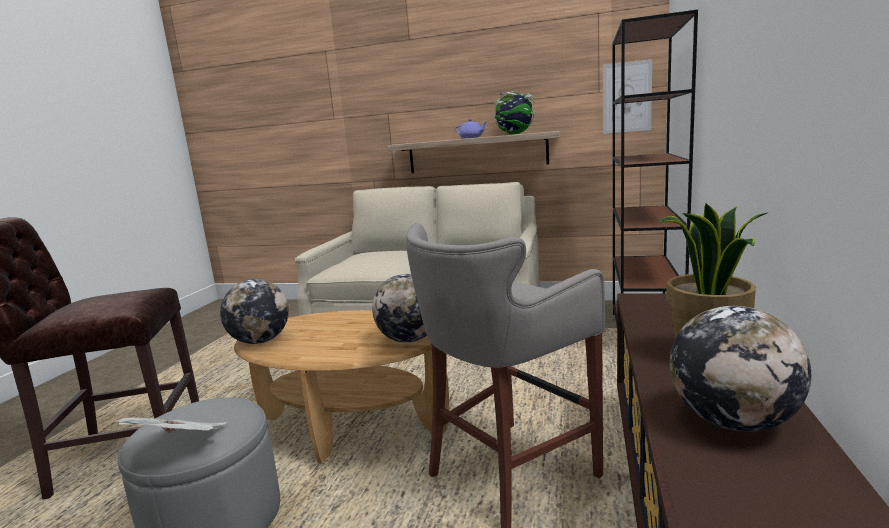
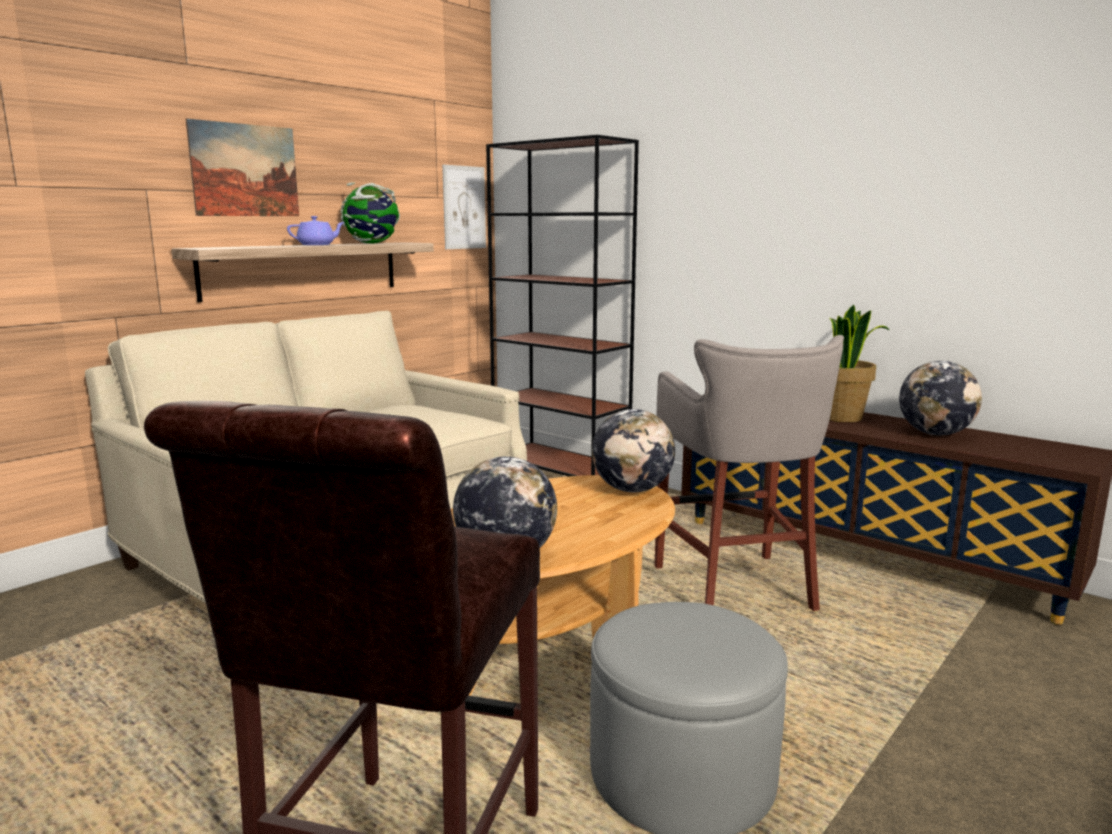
camera: 65 degrees left, 0 degrees up
(180, 445) = (744, 643): newspaper -> none
(440, 95) = (245, 170): none -> picture

